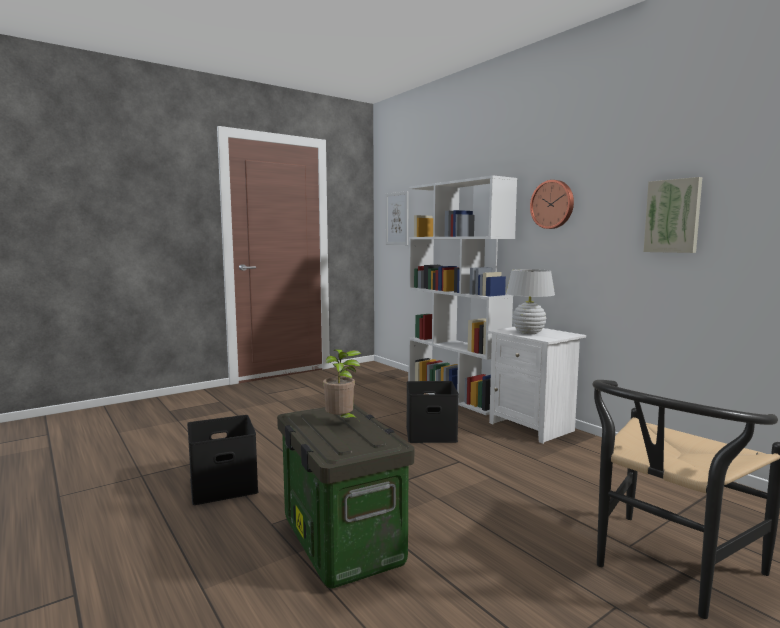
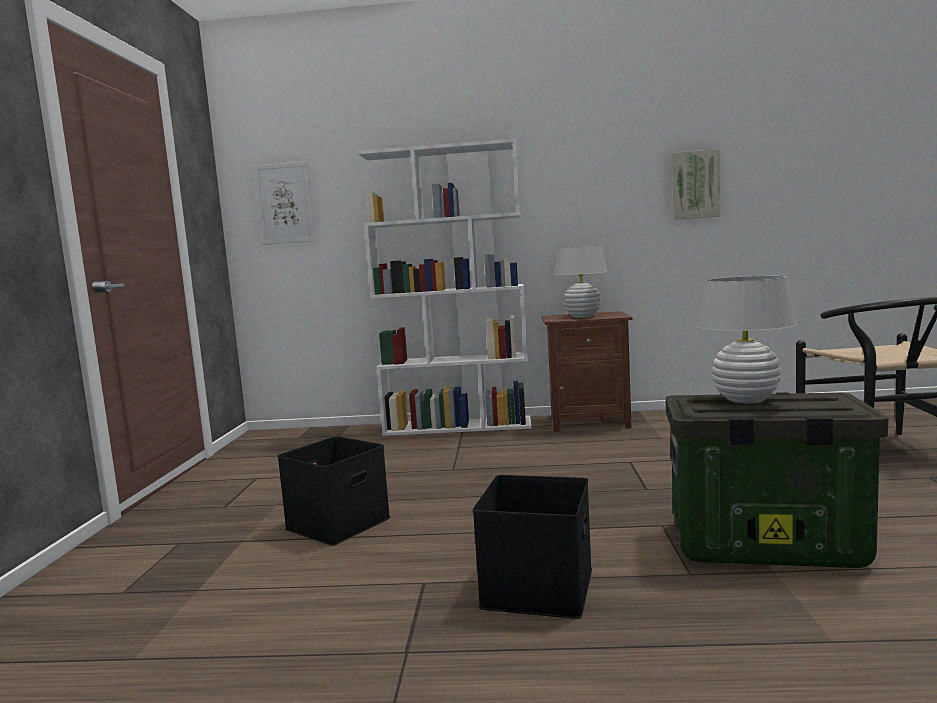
camera: 50 degrees left, 0 degrees up
(341, 421) = (746, 399): potted plant -> white table lamp
(432, 433) = (541, 455): black storage box -> black storage box (338, 522)
(532, 426) = (588, 422): white nightstand -> brown nightstand
(553, 204) = (562, 177): wall clock -> none

